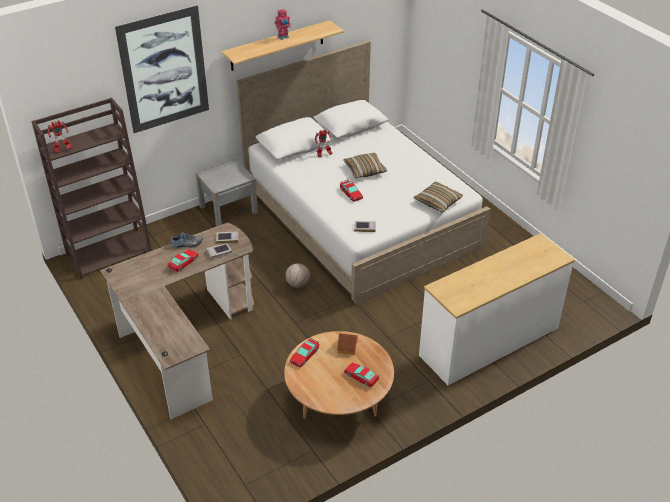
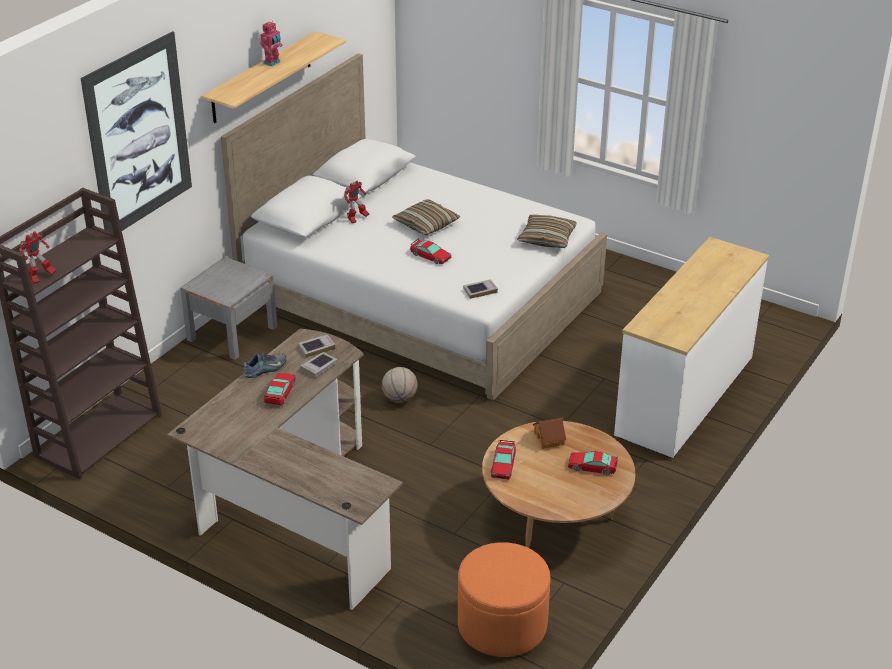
camera: 25 degrees left, 5 degrees down
(253, 465) = (502, 625): none -> orange ottoman

